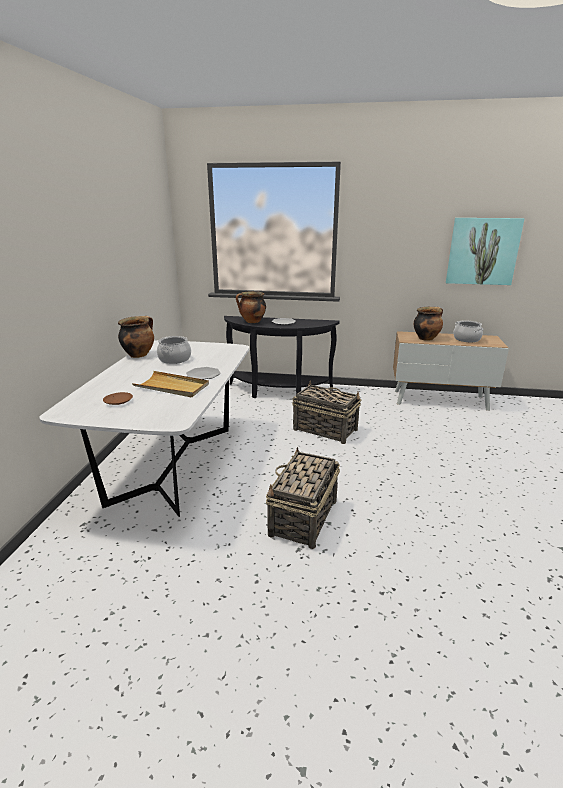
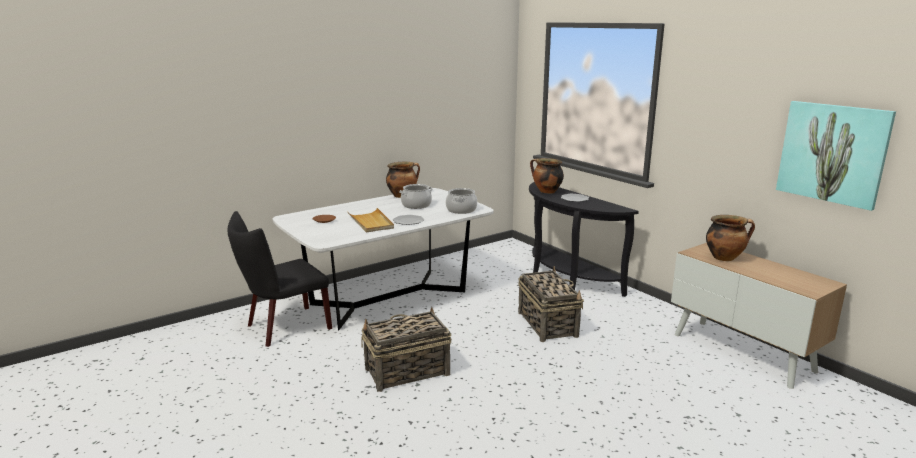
camera: 45 degrees right, 5 degrees down
(115, 546) = (283, 328): none -> black chair
(466, 339) = (780, 274): cooking pot -> cooking pot (461, 210)

